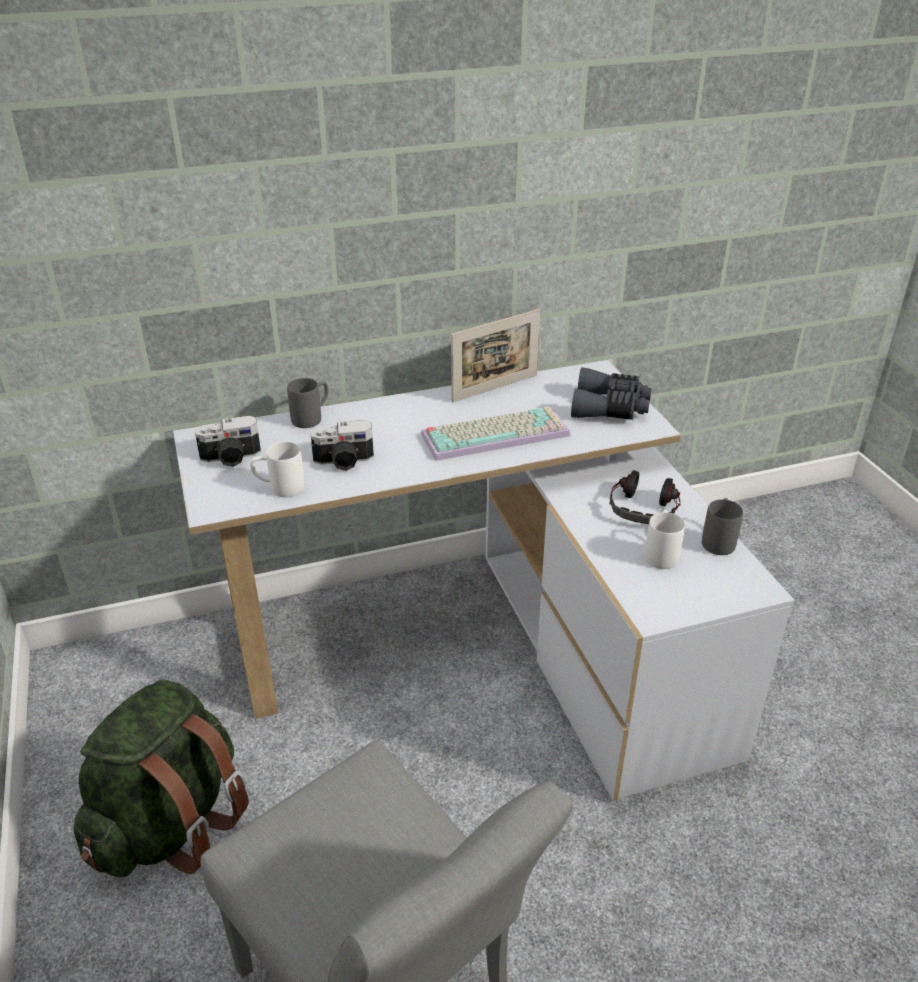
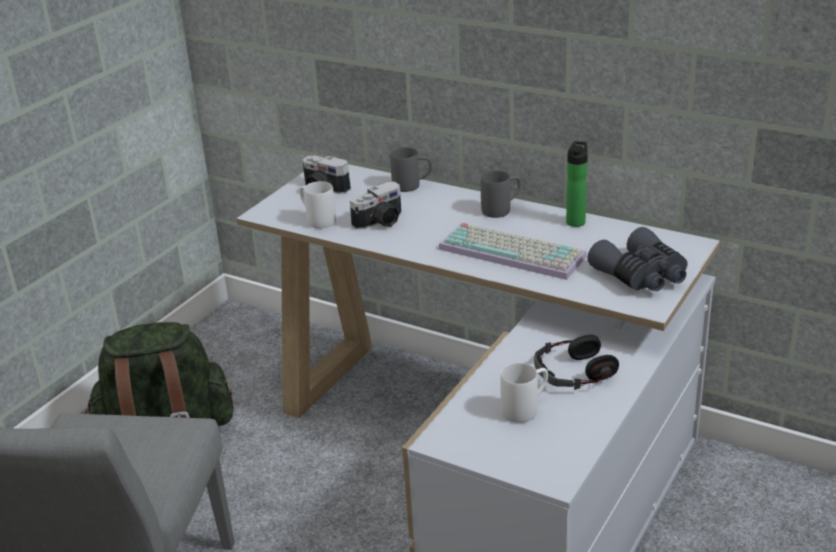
camera: 50 degrees right, 5 degrees down
(344, 461) = (381, 222): camera -> camera turned 75 degrees counterclockwise
(495, 388) = (576, 221): picture frame -> bottle
(718, 540) = (591, 428): grey mug -> grey mug (502, 209)

